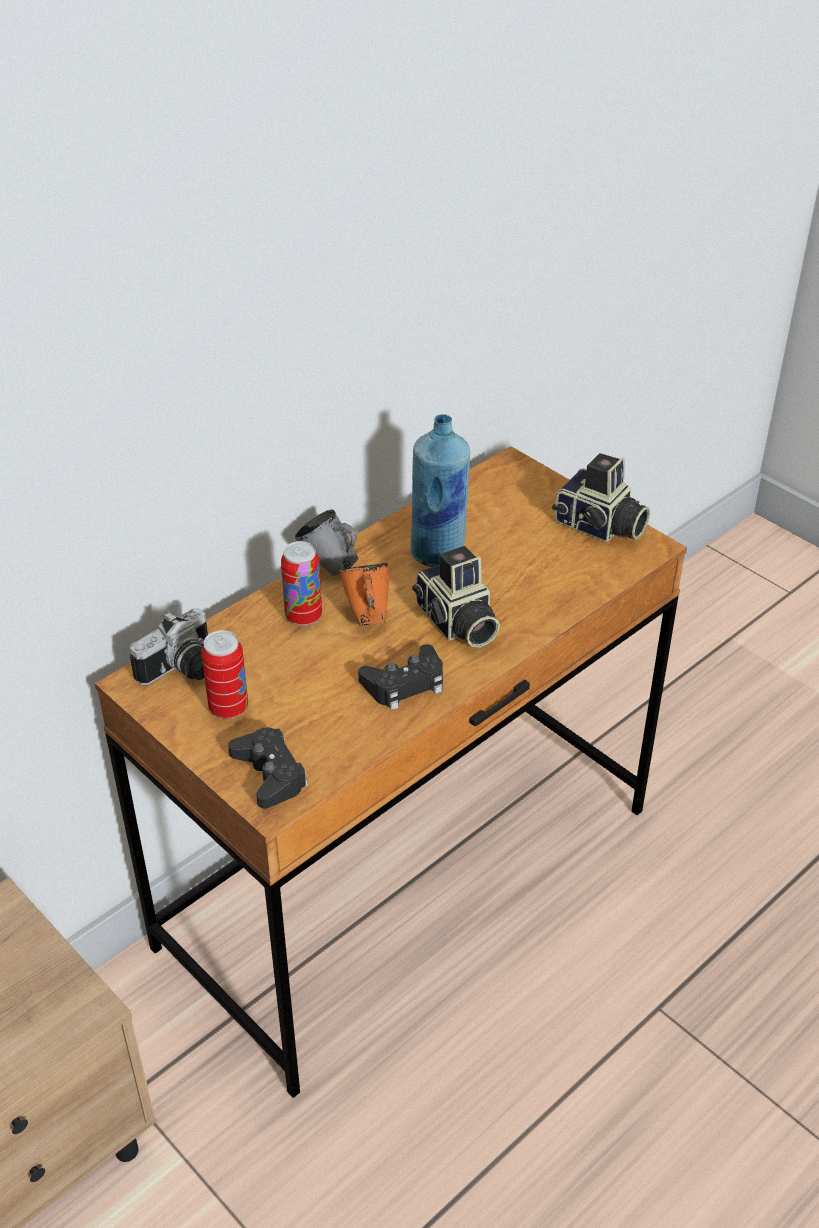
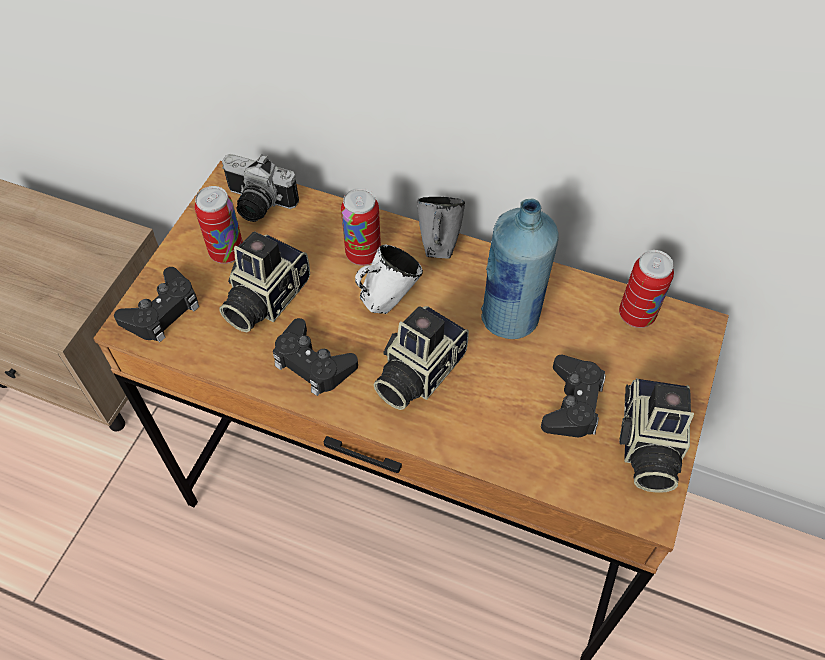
camera: 65 degrees right, 15 degrees up
(307, 696) = (264, 298): none -> camera
(367, 616) = (388, 299): orange mug -> white mug
(481, 488) = (636, 315): none -> can
(540, 549) = (572, 403): none -> black game controller

